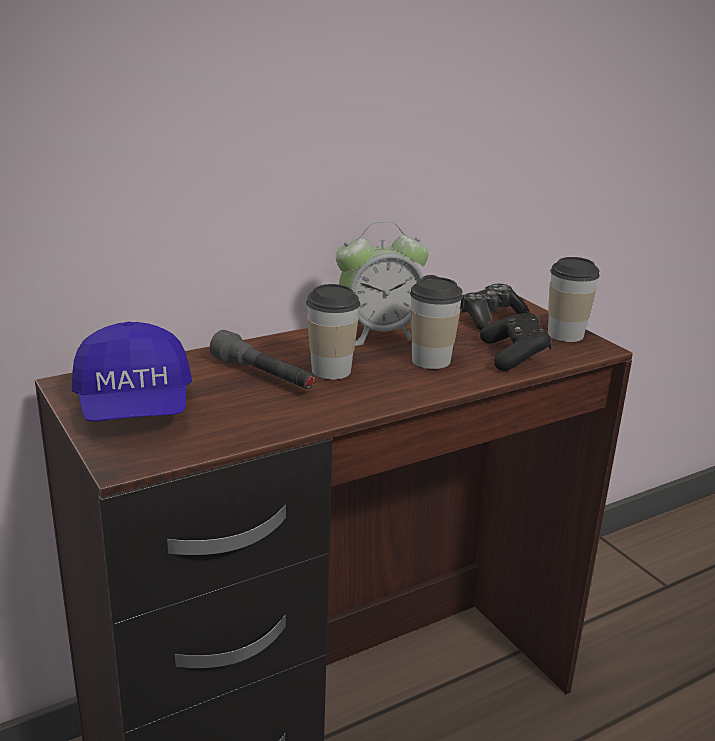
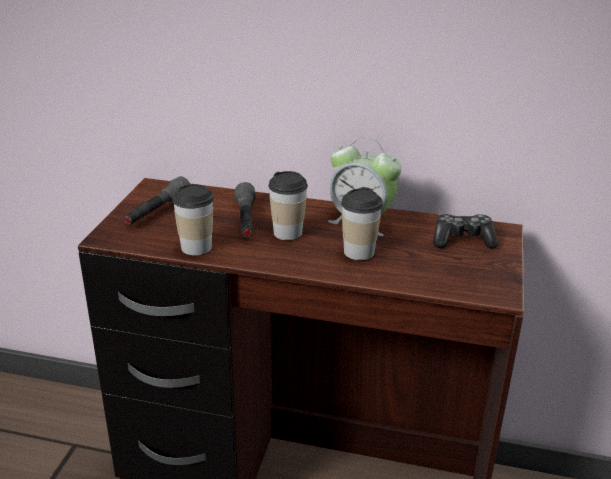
camera: 45 degrees right, 5 degrees up
(135, 408) = (157, 211): blue cap -> grey flashlight
(514, 356) = (422, 273): black game controller -> none
(565, 334) = (494, 275): cup -> cup (196, 247)

